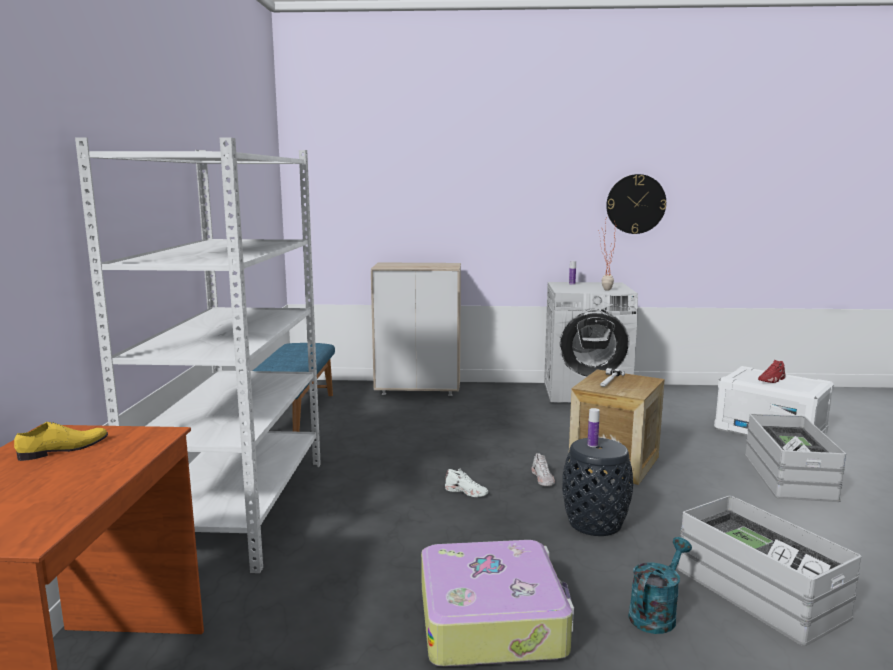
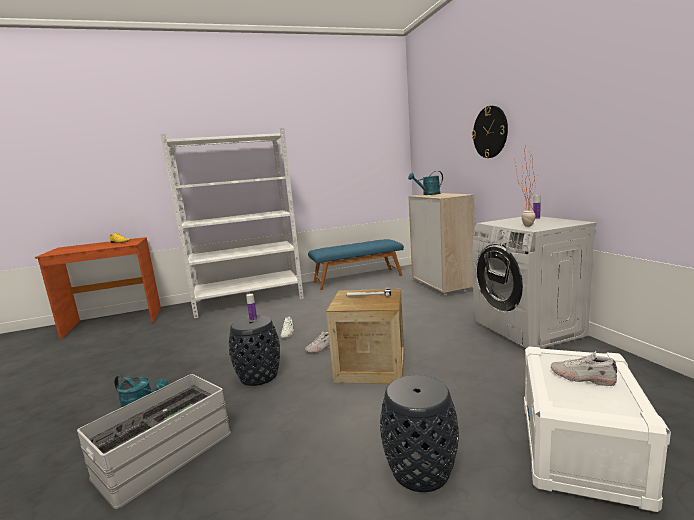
camera: 70 degrees right, 0 degrees up
(391, 265) = (428, 194): none -> turquoise watering can
(492, 619) = (149, 368): suitcase -> none
(635, 204) = (614, 127): wall clock -> wall clock (490, 132)
(772, 380) = (582, 378): red shoe -> white shoe
(790, 476) = (420, 470): grey storage box -> black stool

